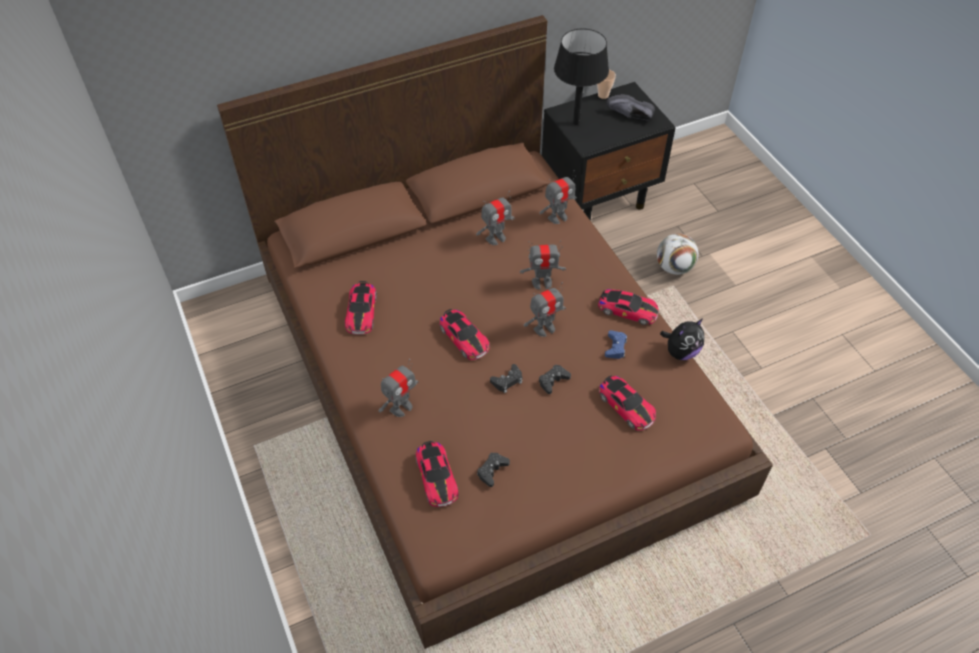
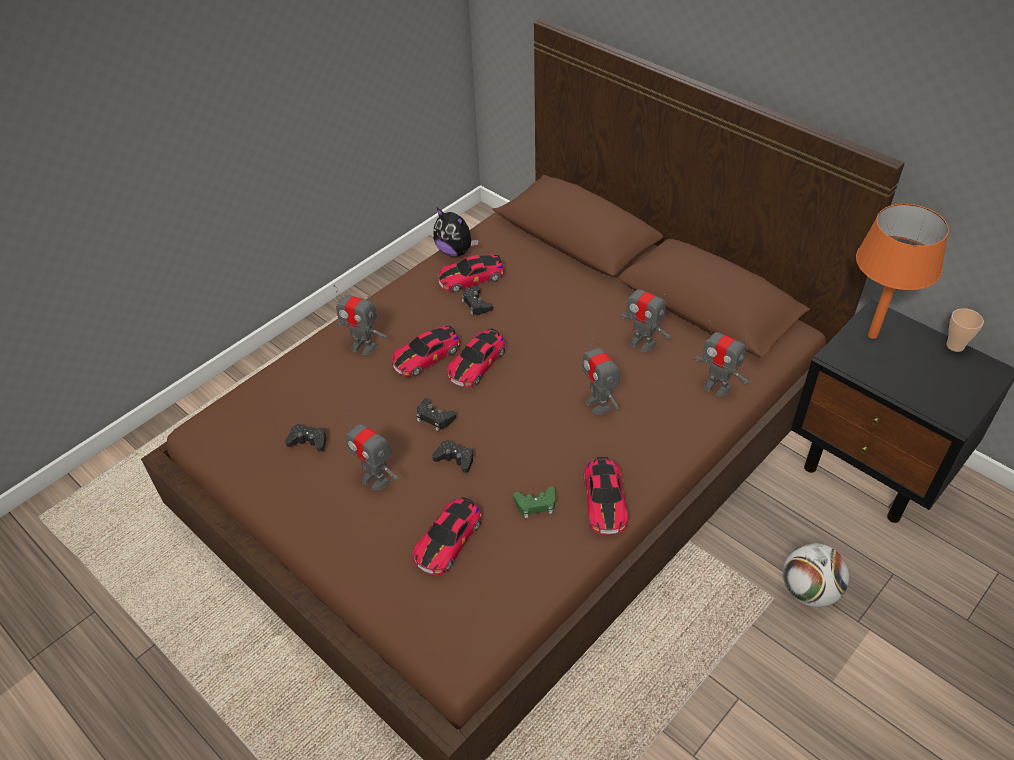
camera: 70 degrees right, 5 degrees down
(396, 318) = (476, 304): none -> black game controller
(436, 477) = (286, 399): toy car -> toy car (426, 356)
(544, 328) = (528, 427): toy robot -> toy robot (376, 479)
(576, 123) = (872, 335): black table lamp -> orange table lamp
(615, 347) = (536, 505): blue game controller -> green game controller
(629, 116) = (937, 385): black shoe -> none
(680, 352) = (567, 579): plush toy -> plush toy (455, 251)

